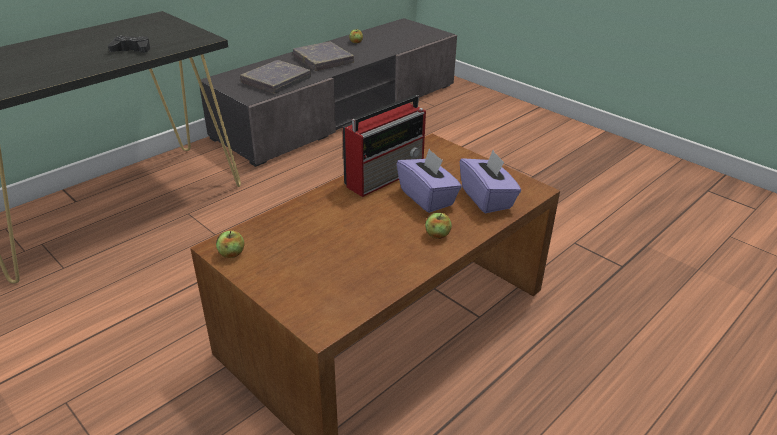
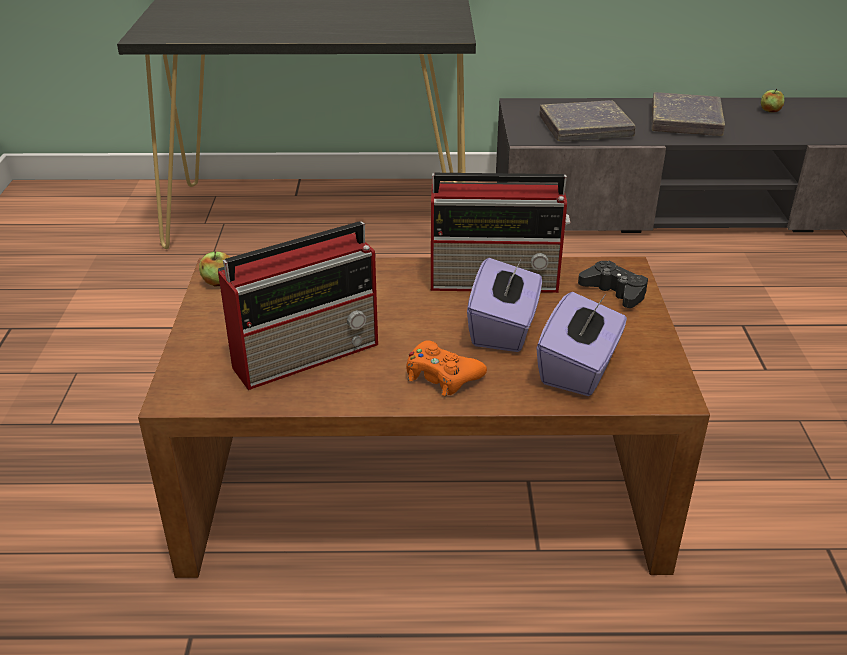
camera: 45 degrees right, 0 degrees up
(132, 50) = (362, 28): black game controller -> black game controller (614, 291)
(355, 262) = (308, 353): none -> radio
(437, 235) = (442, 376): apple -> orange game controller

